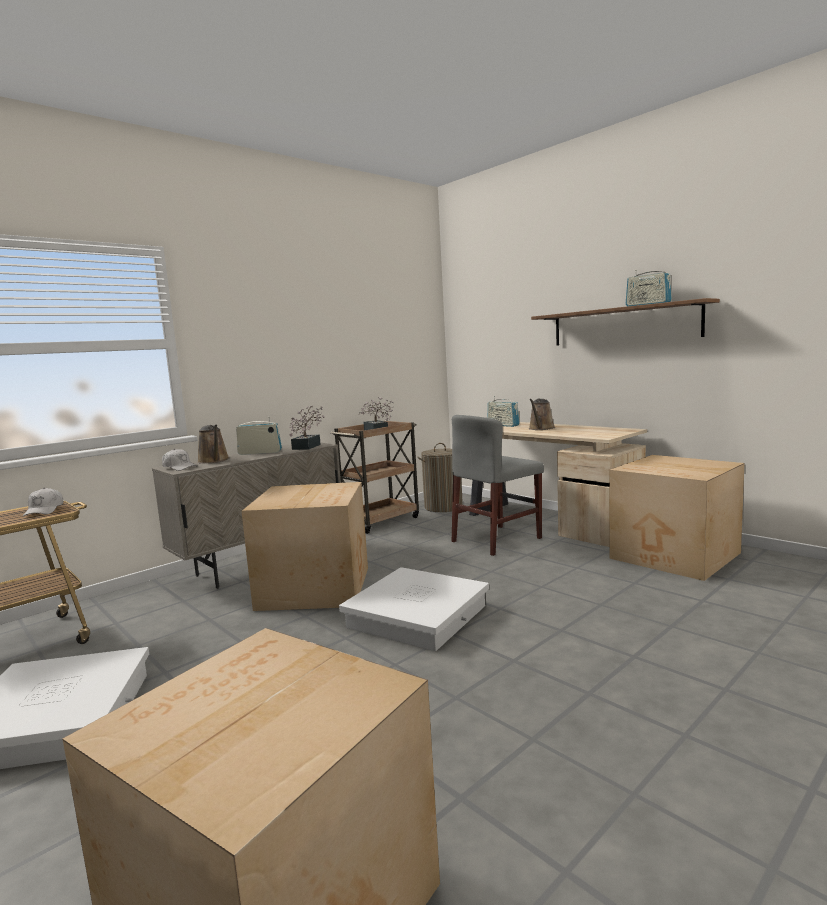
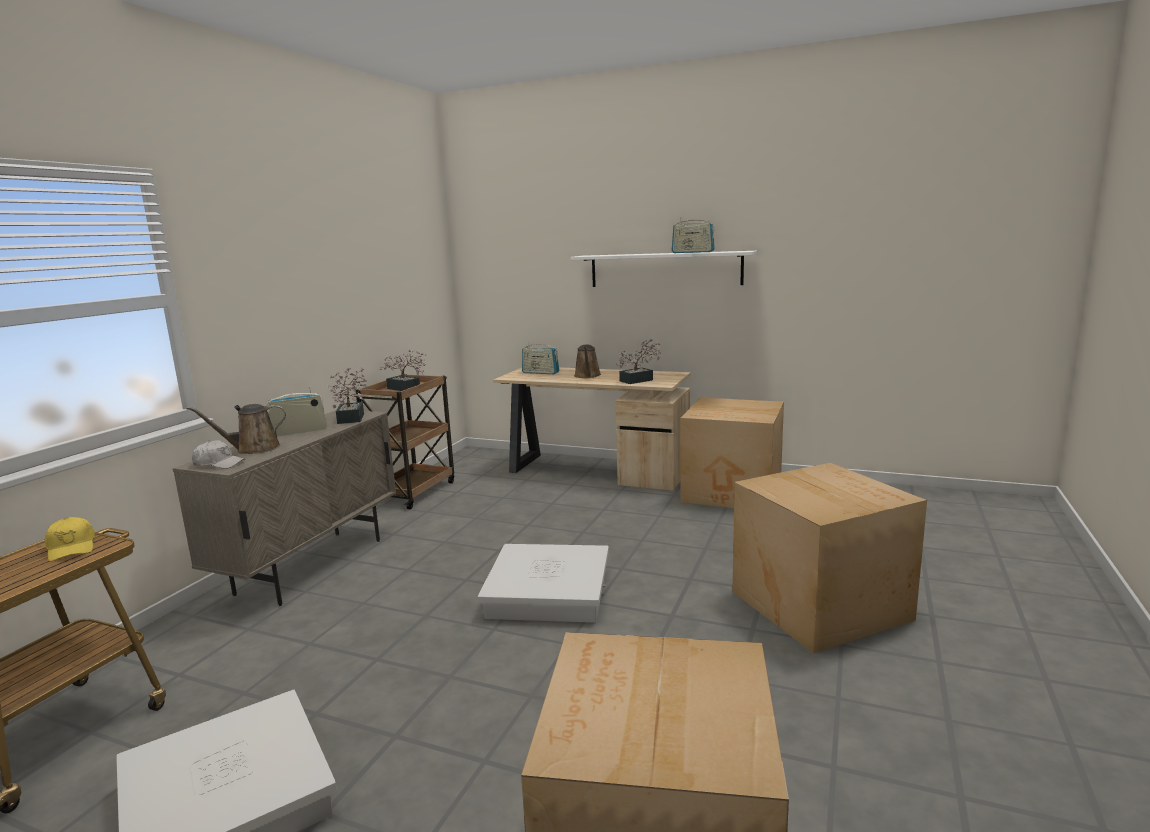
camera: 25 degrees left, 5 degrees up
(44, 510) = (72, 548): white cap -> yellow cap
(214, 461) = (253, 449): brown watering can -> brown watering can turned 120 degrees clockwise
(316, 587) = (408, 581): cardboard box -> cardboard box (820, 604)
(443, 507) = (472, 466): laundry basket -> none
(496, 540) = (561, 497): grey chair -> none
(585, 433) = (639, 380): none -> potted plant
(623, 325) = (665, 269): brown shelf -> white shelf

